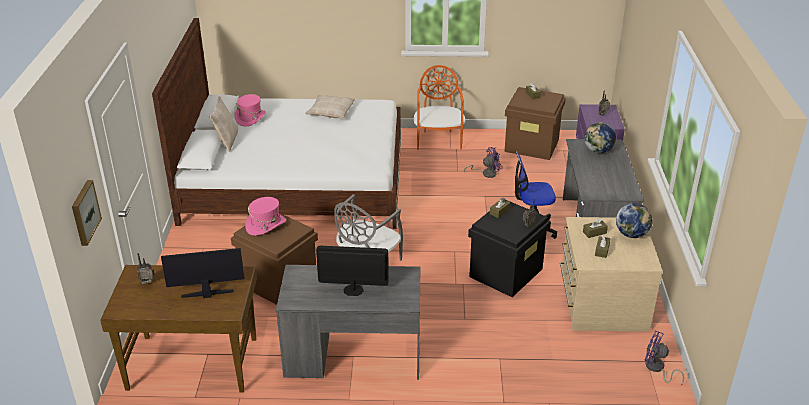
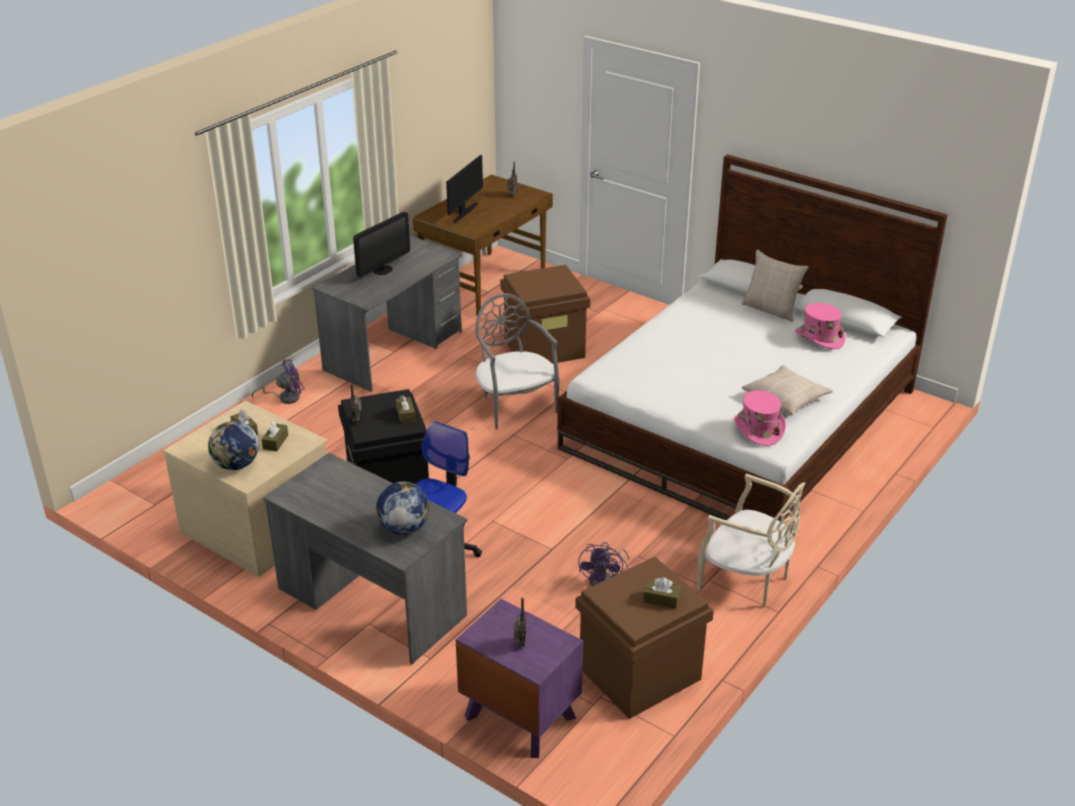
camera: 125 degrees right, 0 degrees up
(84, 212) = (534, 104): picture -> none
(266, 225) = (558, 281): pink hat -> pink hat (758, 429)
(438, 140) = (746, 581): orange chair -> beige chair
(657, 369) = (139, 504): purple fan -> purple fan (285, 397)

